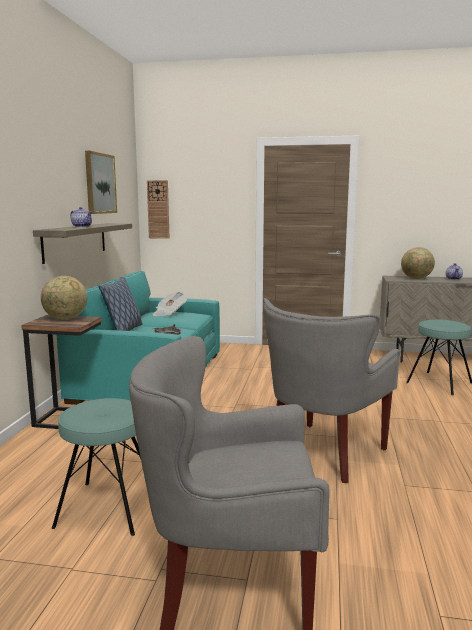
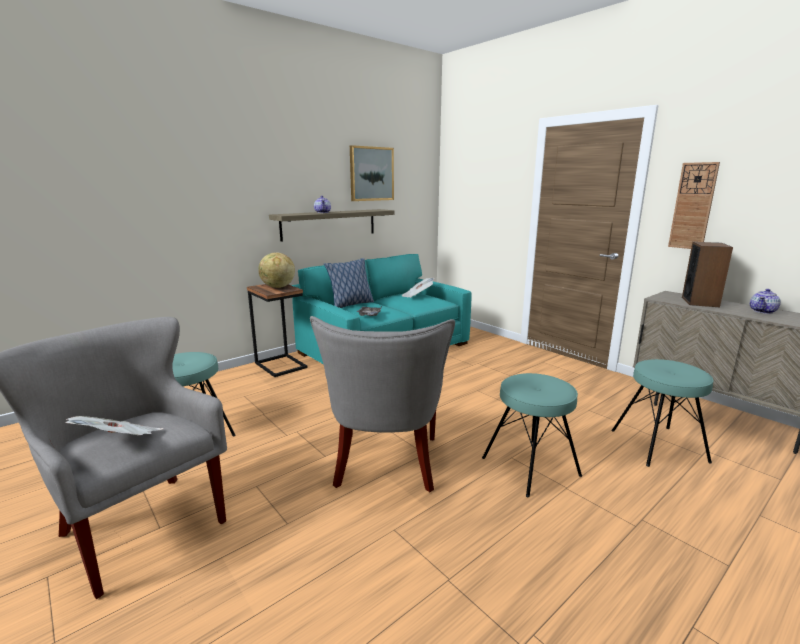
camera: 40 degrees right, 5 degrees up
(158, 209) = (452, 197): wall clock -> wall clock (693, 206)
(271, 470) = (120, 443): none -> newspaper
(323, 453) = (385, 463): grey armchair -> grey armchair turned 75 degrees counterclockwise
(405, 418) = (530, 467): none -> turquoise stool
(416, 278) = (700, 302): globe -> speaker

